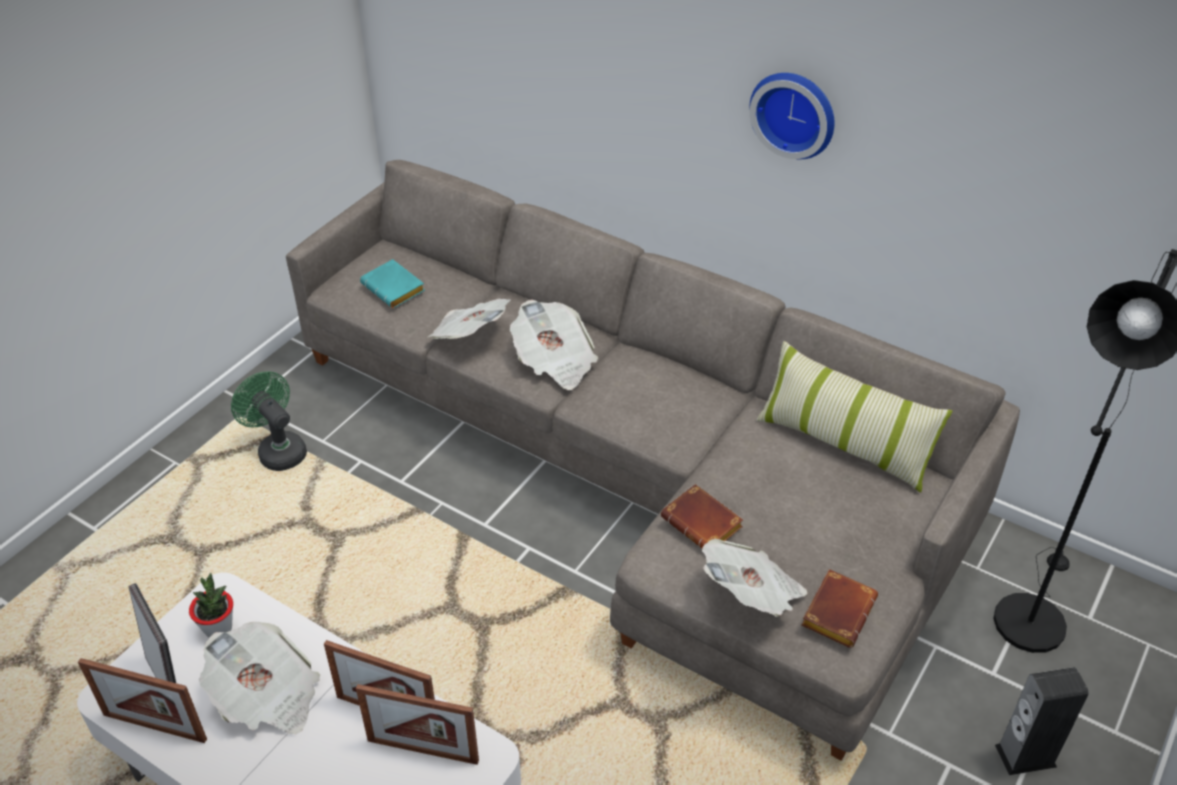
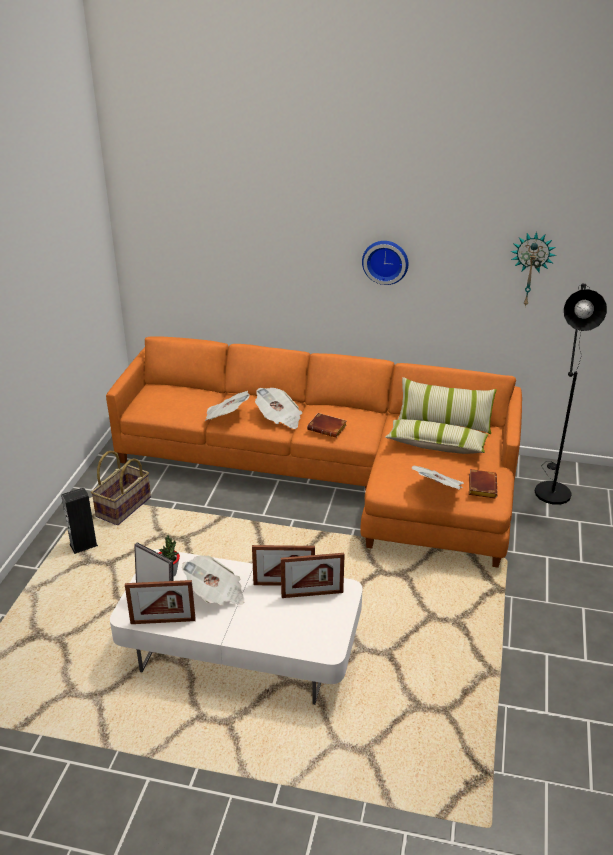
camera: 20 degrees left, 10 degrees down
(278, 450) = (124, 507): green fan -> basket
(395, 289) = (172, 403): turquoise book -> none
(642, 472) = (333, 474): grey sofa -> orange sofa
(704, 524) = (398, 467): brown book -> brown book (328, 428)
(800, 492) = (436, 445): none -> pillow
(1025, 756) = (578, 544): speaker -> speaker (83, 546)
(1077, 189) = (530, 269): none -> wall clock

